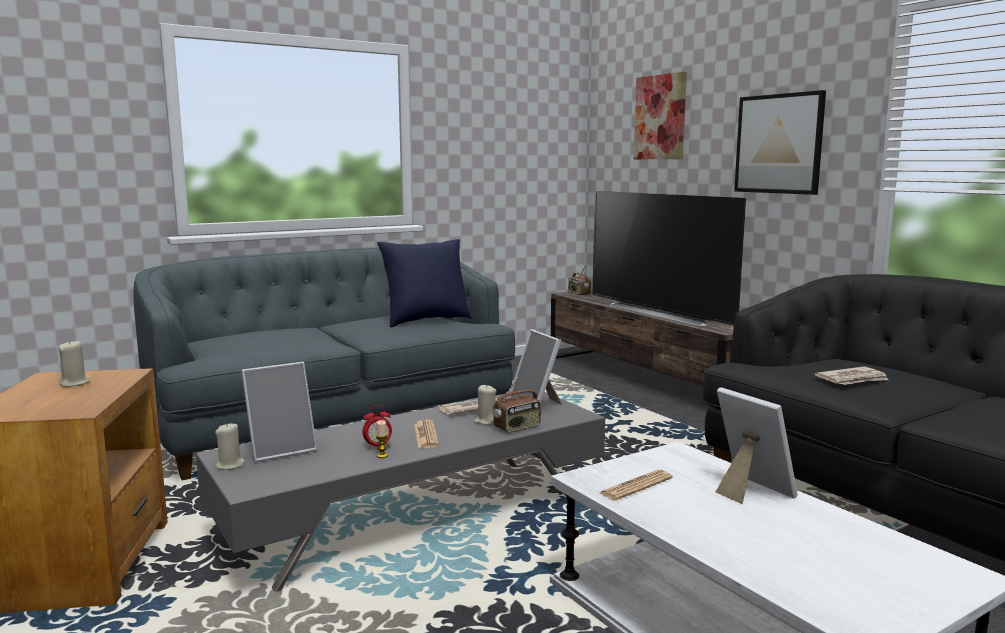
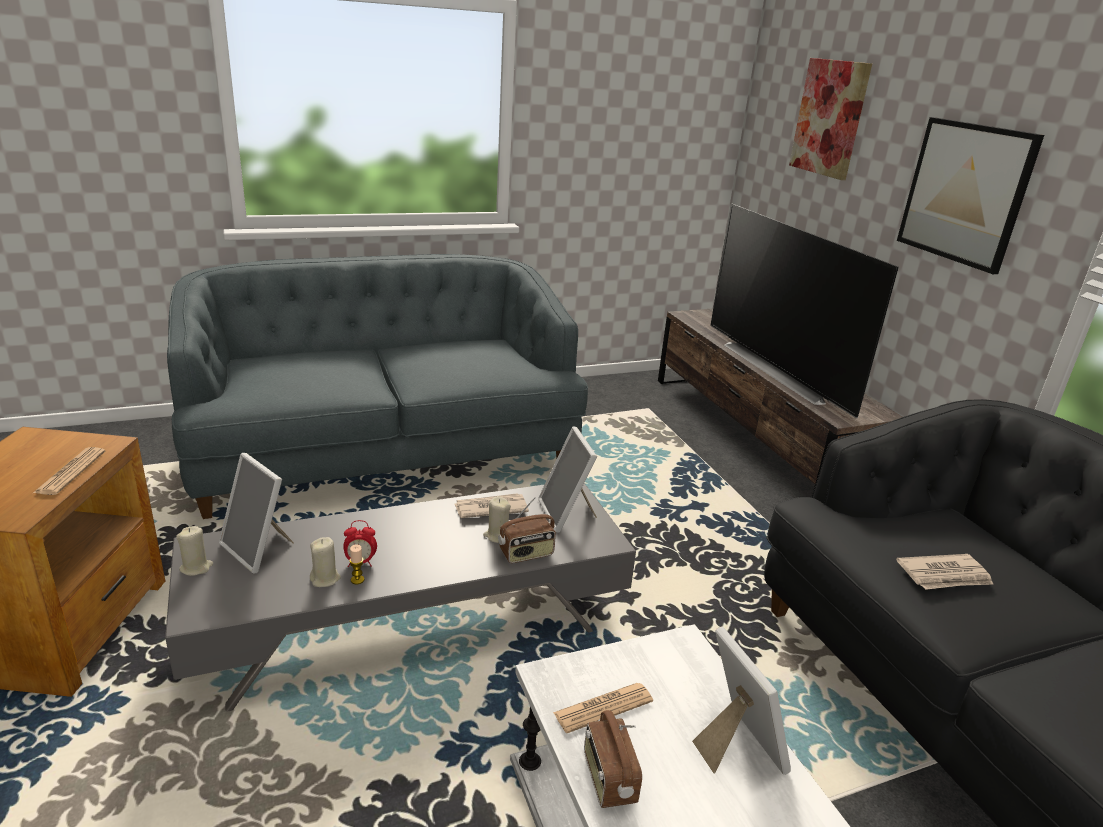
camera: 10 degrees right, 15 degrees up
(75, 383) = (44, 457): beige candle -> beige candle (325, 579)
(281, 450) = (259, 549): picture frame -> picture frame turned 60 degrees clockwise
(425, 435) = (420, 550): newspaper -> newspaper (70, 472)
(426, 321) = (489, 361): blue pillow -> none
(578, 294) = (698, 317): radio -> radio (608, 779)

